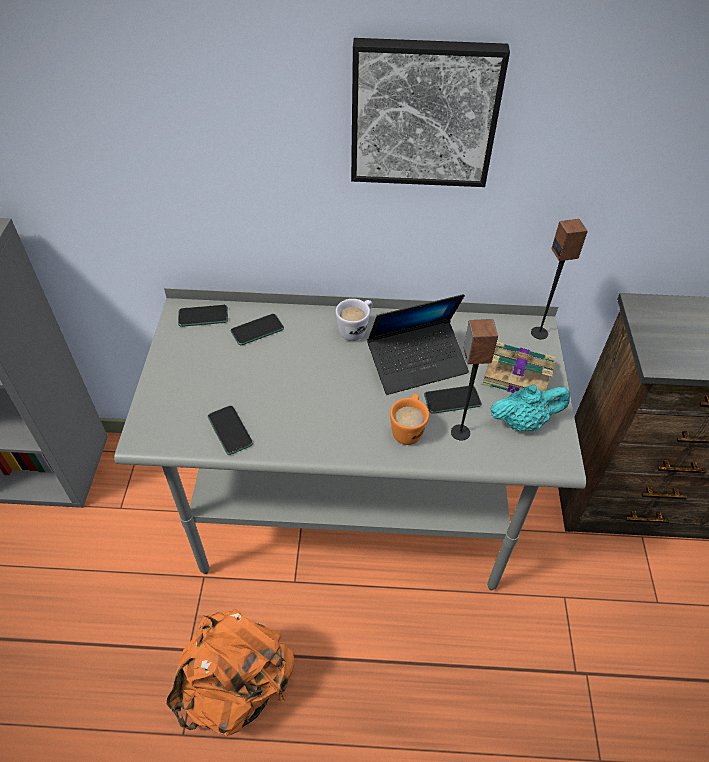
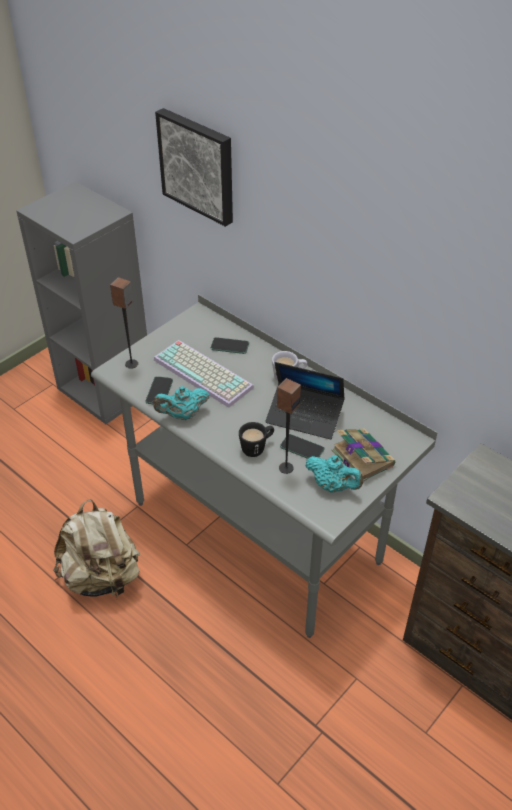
camera: 40 degrees right, 5 degrees down
(203, 316) = (207, 322): phone -> none
(236, 687) = (102, 577): orange backpack -> beige backpack
(262, 377) = (205, 373): none -> keyboard
(288, 442) = (183, 415): none -> turquoise teapot
(408, 429) = (257, 448): orange mug -> black mug
(423, 113) = (353, 240): picture -> picture (198, 165)
(539, 333) = (409, 444): speaker -> speaker (132, 364)

